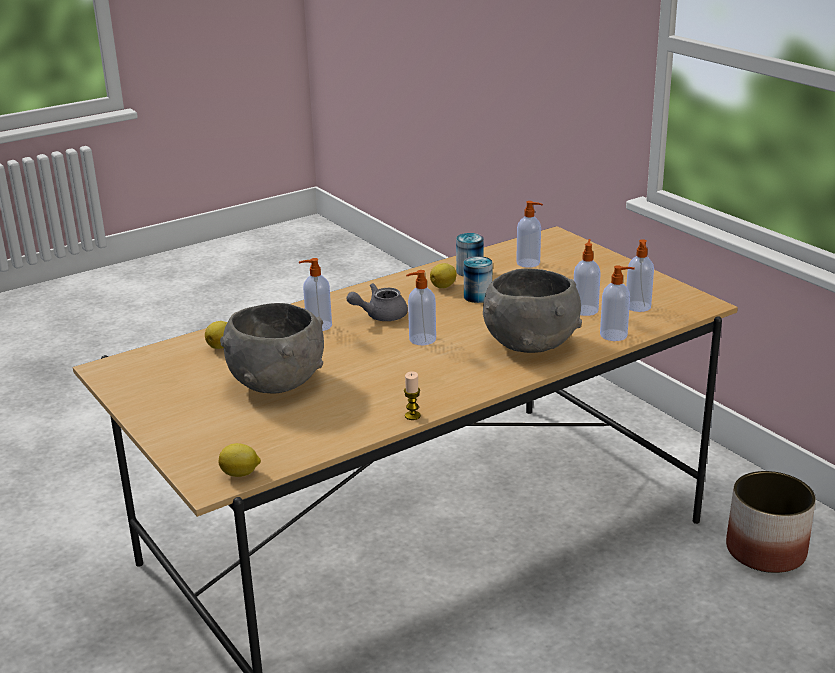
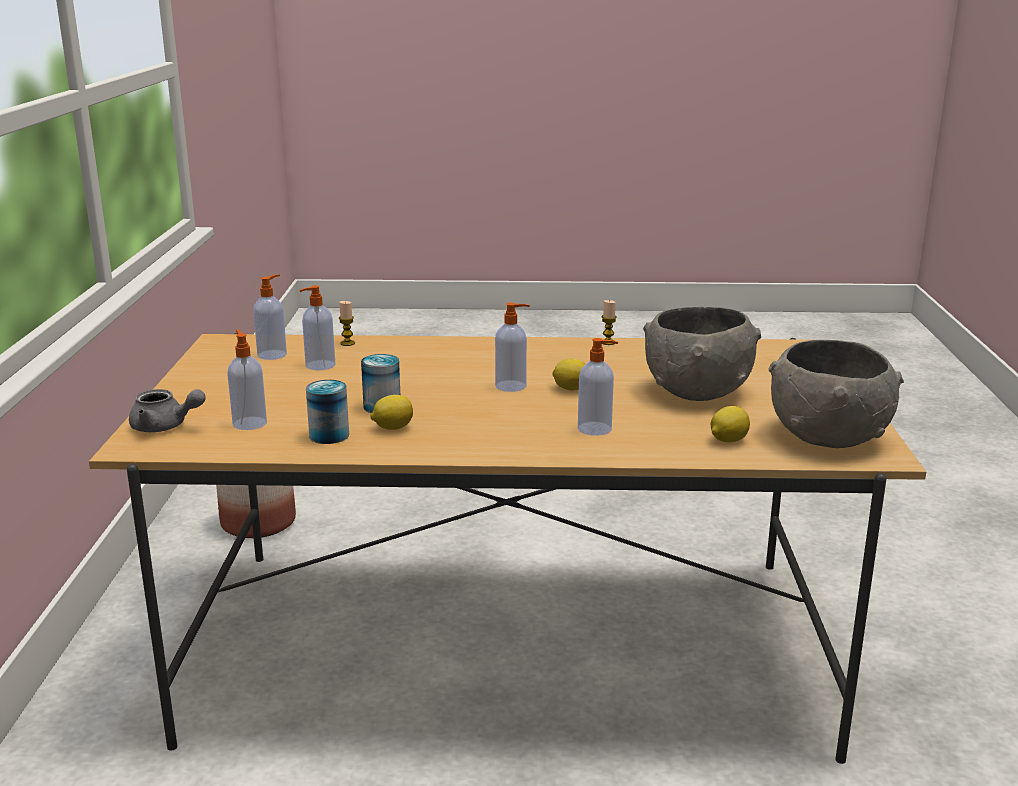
camera: 145 degrees left, 5 degrees down
(240, 474) = (781, 346): lemon -> lemon (570, 388)
(380, 316) = (514, 419): grey teapot -> grey teapot (165, 427)
(530, 344) = (426, 357): grey bowl -> grey bowl (828, 438)
(614, 335) = (347, 343): soap dispenser -> candle

